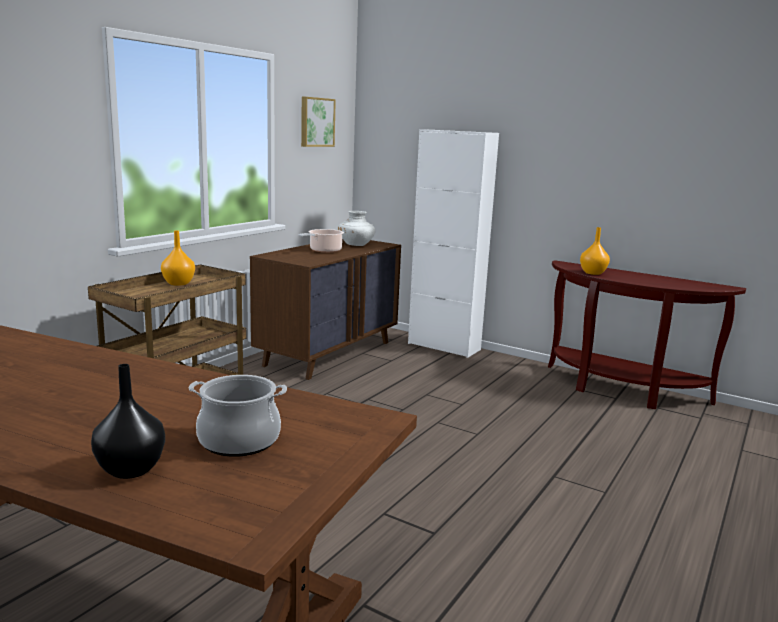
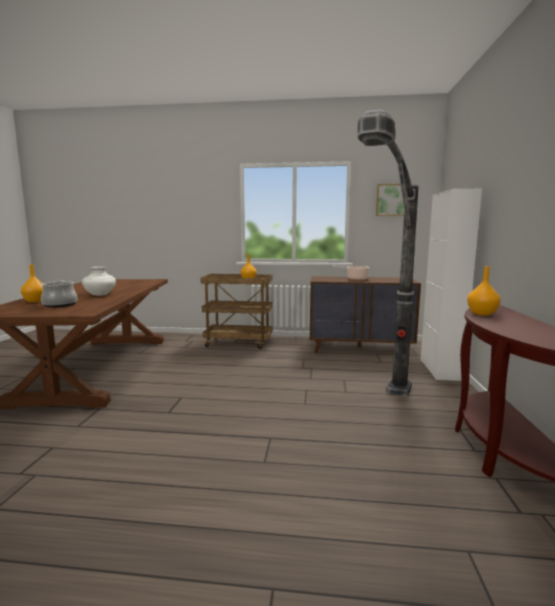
camera: 65 degrees right, 5 degrees down
(129, 469) = (35, 301): black vase -> orange vase
(356, 245) = (388, 280): white vase -> white vase (100, 295)
(550, 412) = (384, 423): none -> floor lamp

